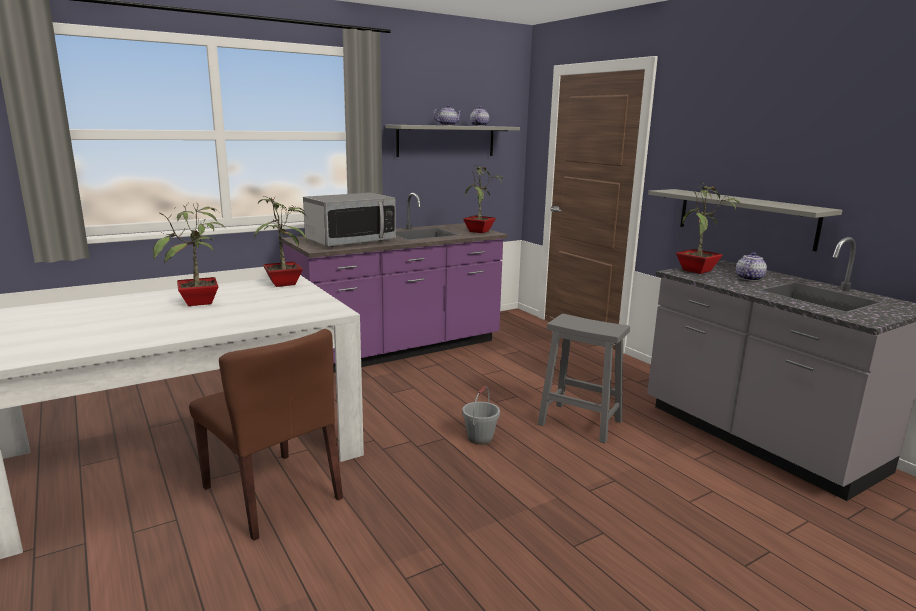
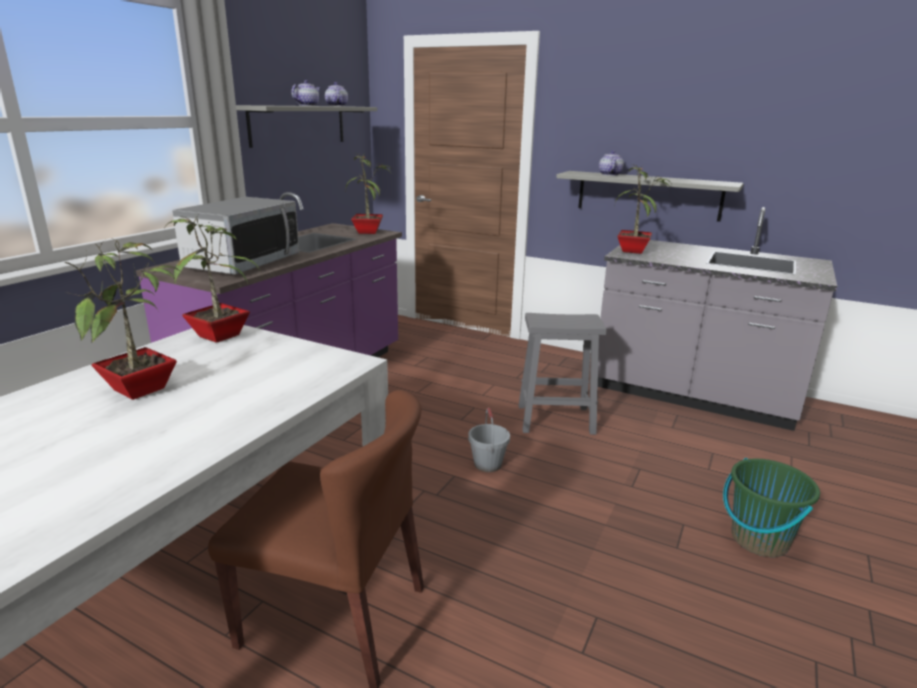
camera: 30 degrees left, 5 degrees up
(666, 570) = (758, 540): none -> green bucket
(749, 278) = (680, 253): teapot -> teapot (609, 174)

